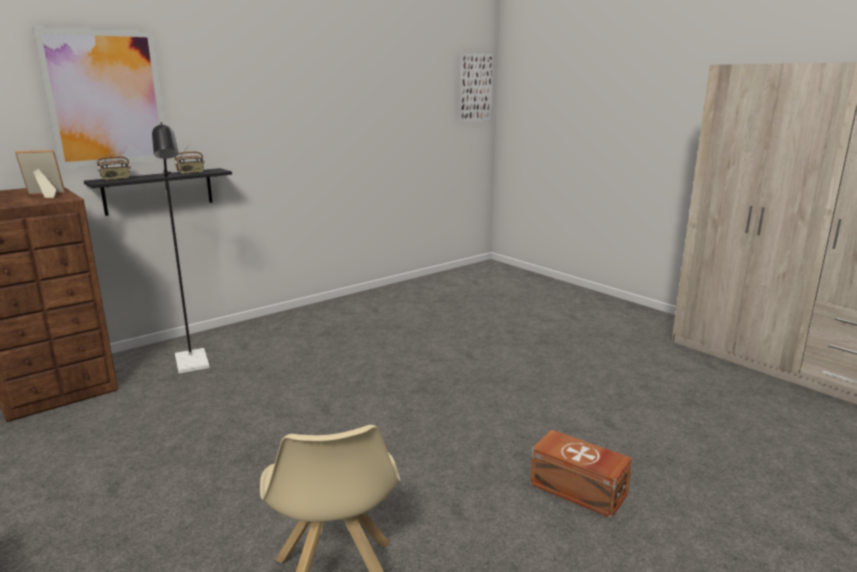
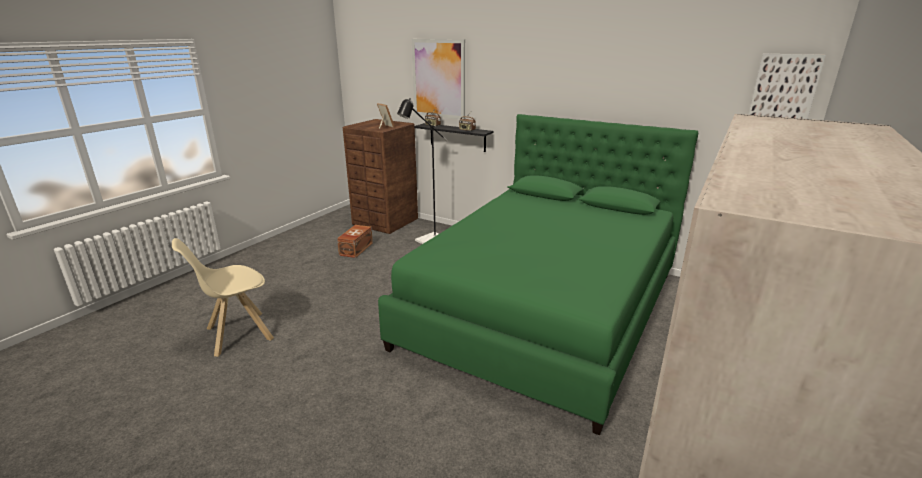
camera: 70 degrees right, 5 degrees up
(448, 332) = (545, 308): none -> green bed
(578, 490) = (328, 405): brown storage box -> brown storage box (355, 249)

